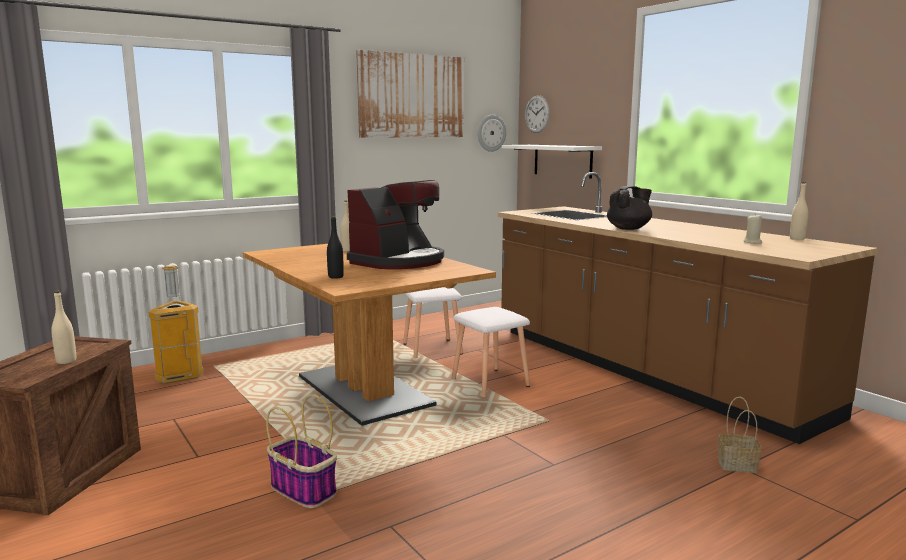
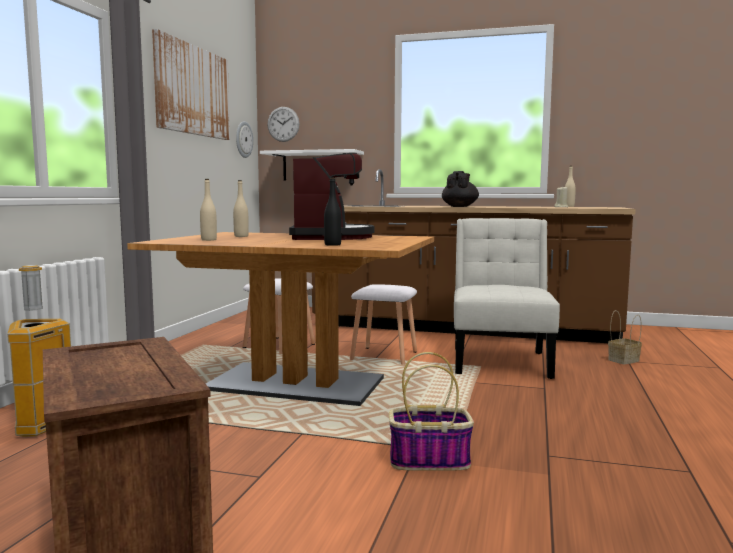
camera: 40 degrees left, 5 degrees down
(66, 361) = (157, 362): beige bottle -> beige bottle (209, 240)
(586, 420) = (500, 361): none -> white chair

